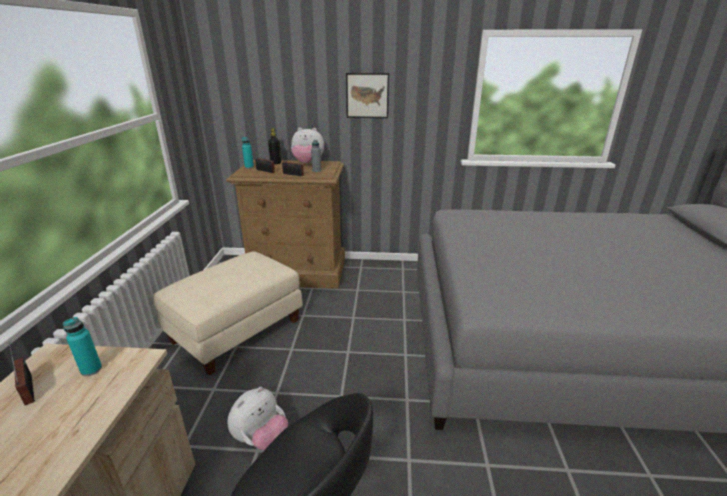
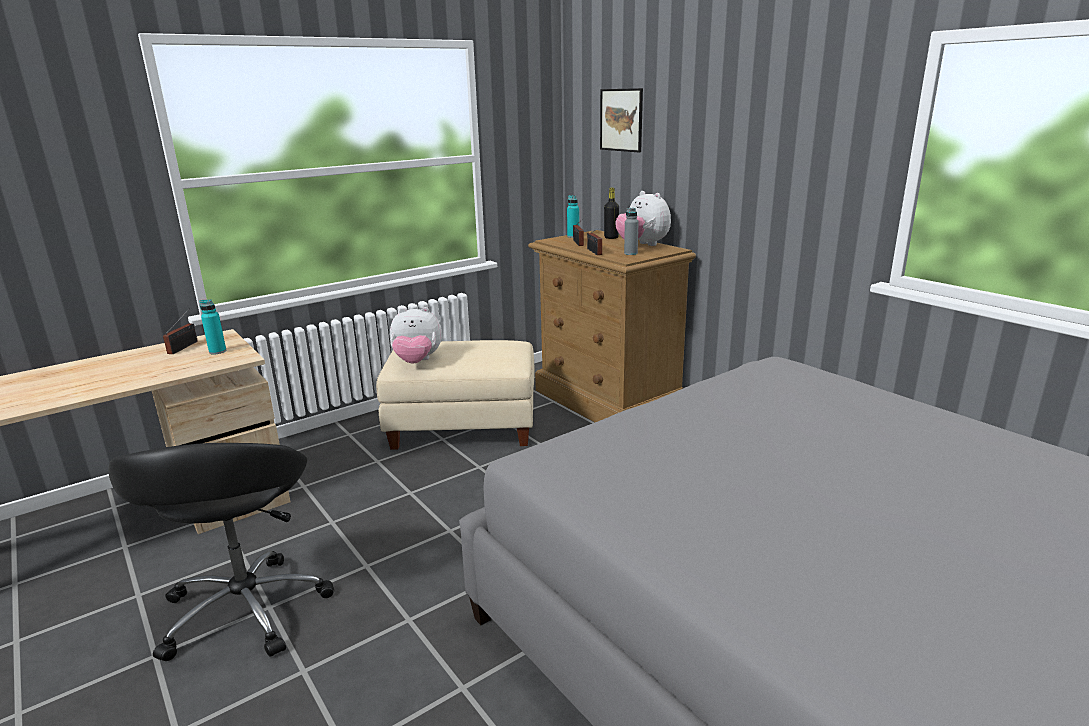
camera: 50 degrees right, 5 degrees down
(261, 438) = (347, 516): plush toy -> plush toy (417, 361)
(367, 95) = (738, 150): picture -> picture (621, 120)

